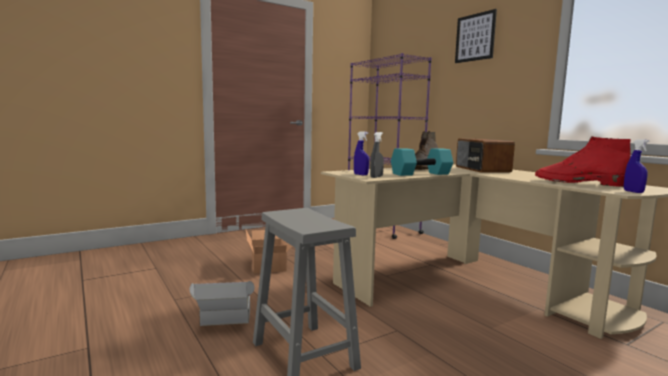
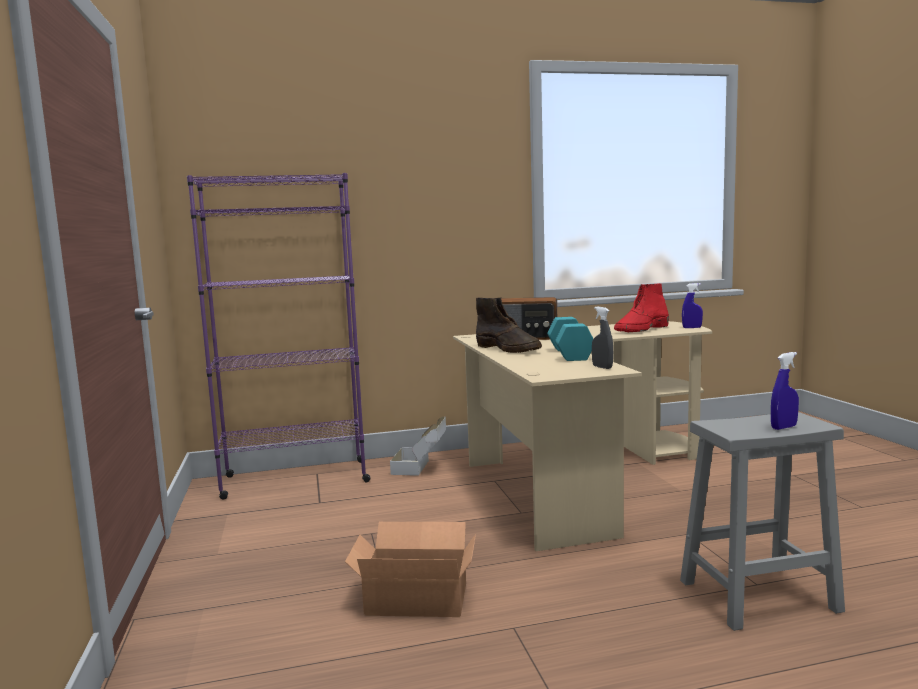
camera: 70 degrees left, 0 degrees up
(224, 323) = (673, 654): cardboard box -> cardboard box (421, 468)
(361, 174) = (577, 370): blue spray bottle -> blue spray bottle (783, 427)
(475, 37) = (418, 159): picture -> none

